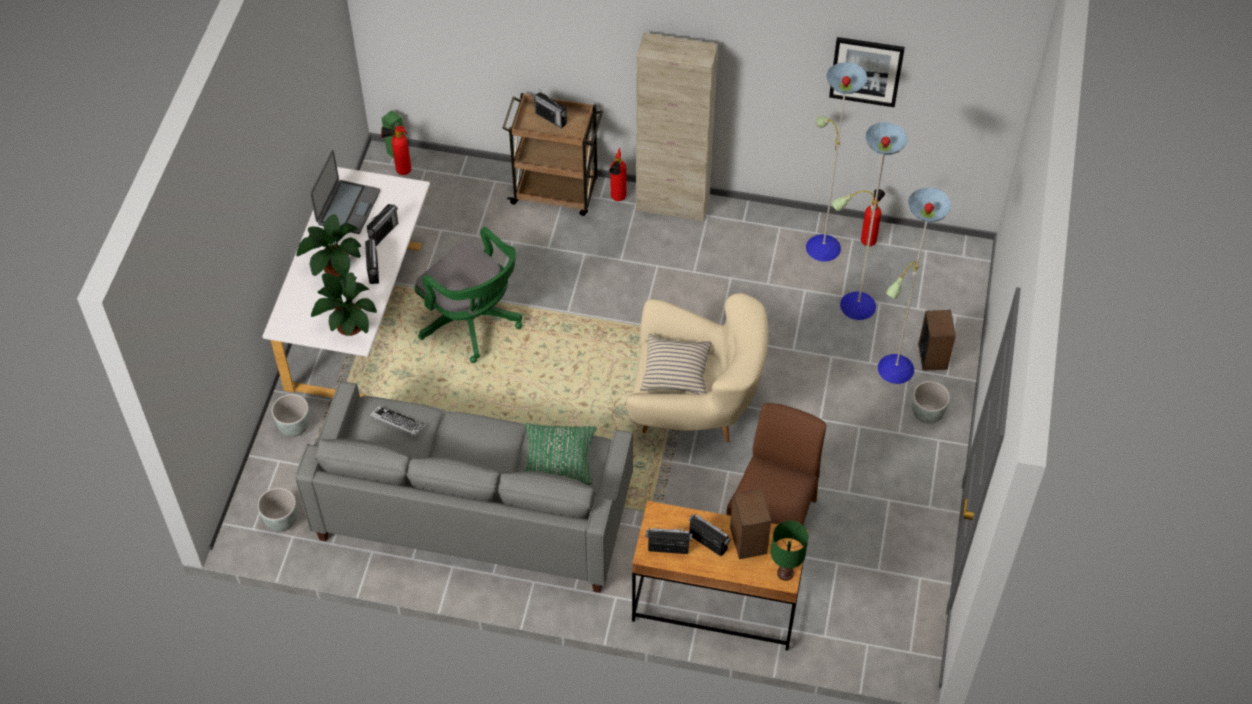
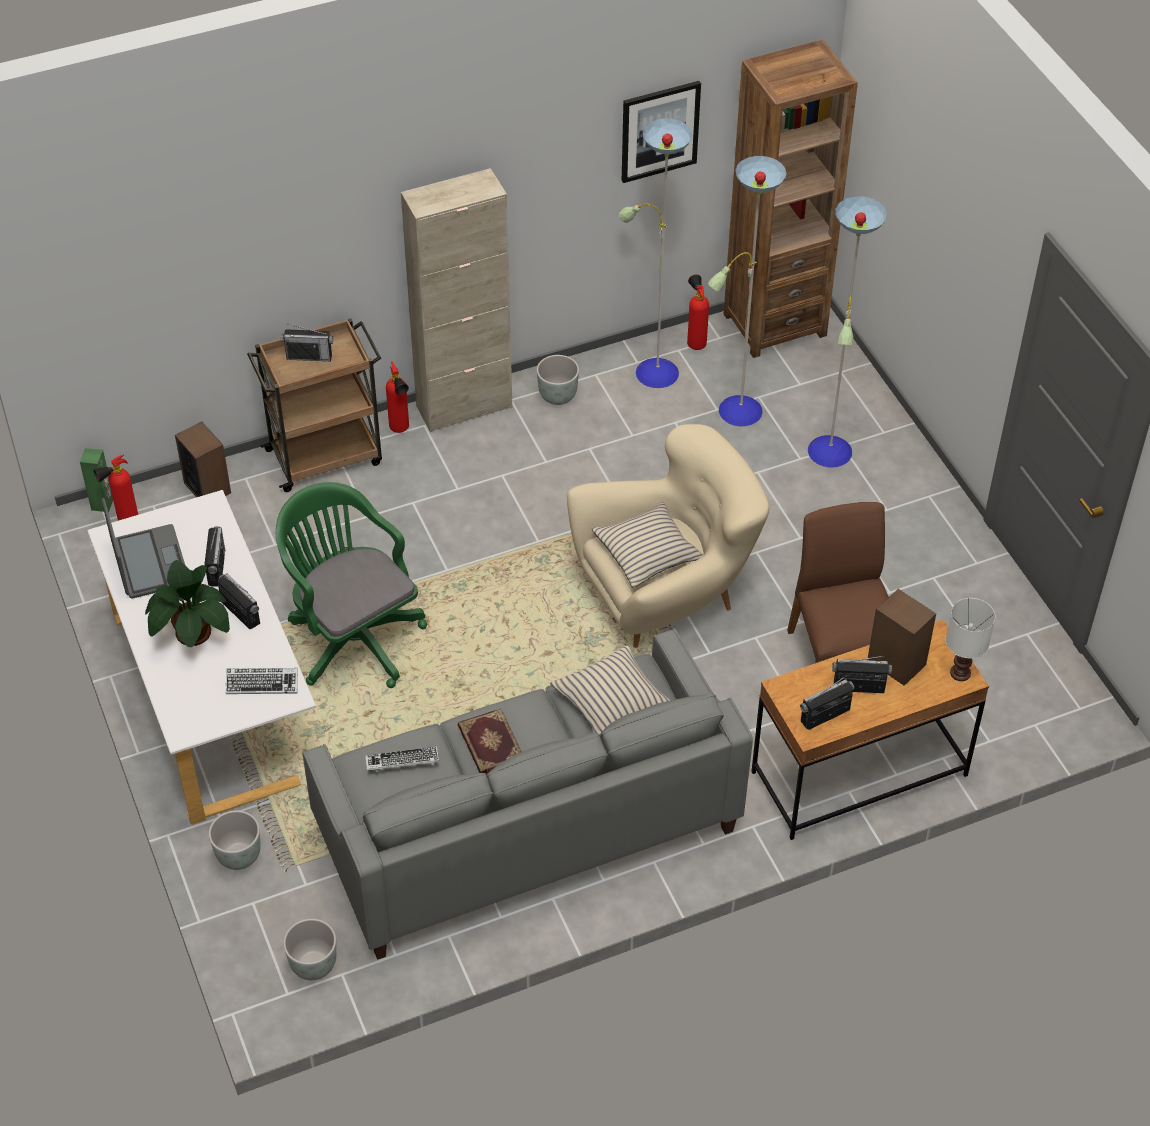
camera: 35 degrees left, 5 degrees down
(348, 323) = (262, 683): potted plant -> keyboard
(459, 442) = (490, 744): none -> book
(473, 323) = (352, 636): green office chair -> green office chair turned 135 degrees counterclockwise
(558, 459) = (612, 702): green pillow -> beige pillow
(785, 574) = (961, 673): green table lamp -> white table lamp
(927, 414) = (897, 477): grey planter -> grey planter (558, 396)
(933, 356) = (854, 421): speaker -> speaker (207, 487)
(937, 255) = (774, 324): none -> brown bookcase

